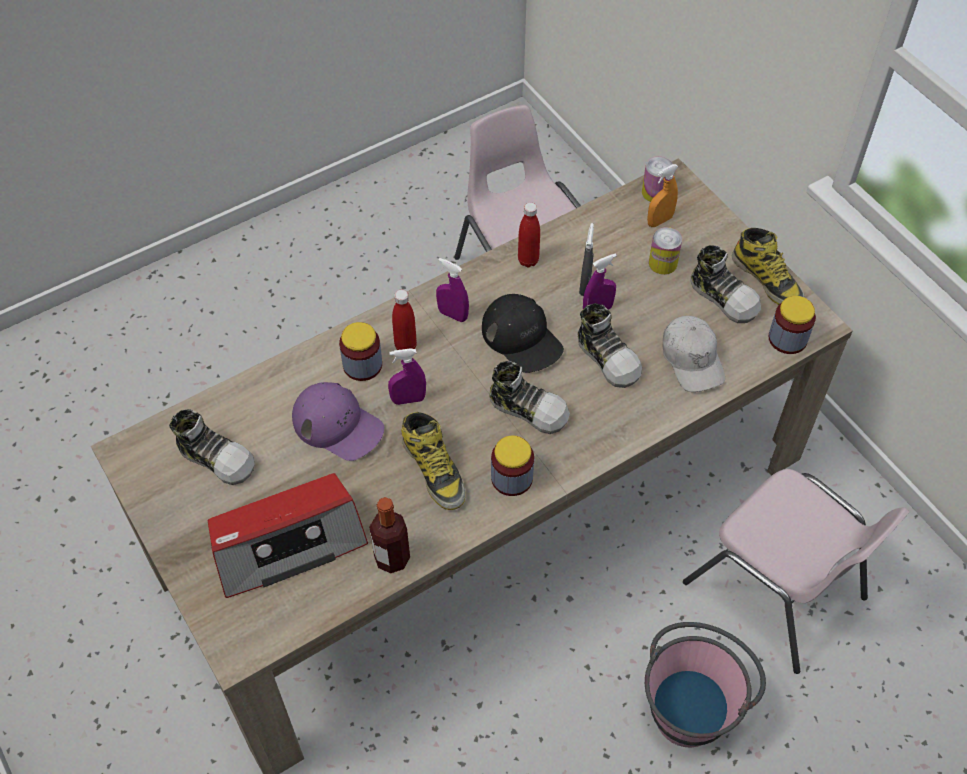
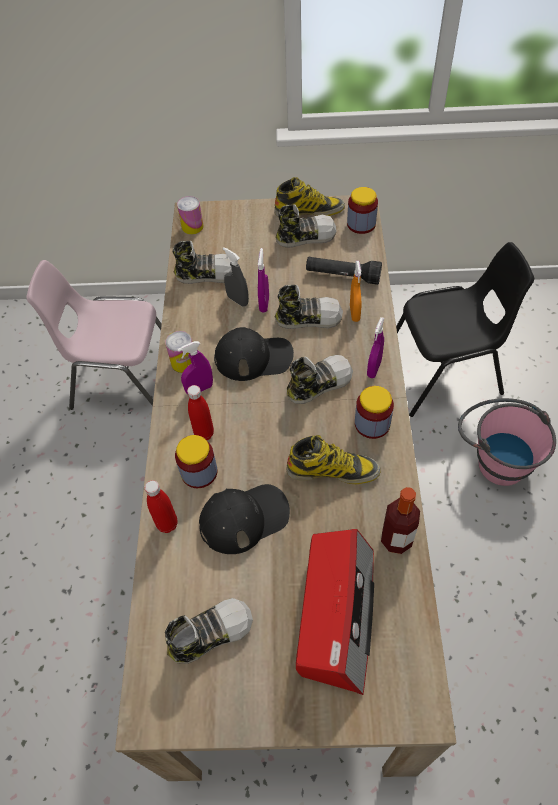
camera: 55 degrees left, 0 degrees up
(338, 425) = (244, 518): purple cap -> black cap
(408, 399) = (255, 456): purple spray bottle -> purple spray bottle (374, 369)
(528, 260) = (189, 320): red bottle -> red bottle (167, 524)
(600, 240) = (206, 274): none -> shoe
(659, 221) = (217, 236): orange spray bottle -> orange spray bottle (354, 313)
(663, 263) = (253, 252): can -> can (183, 362)
(692, 359) = (343, 276): white cap -> black flashlight
(777, 591) = (444, 373): pink chair -> black chair

